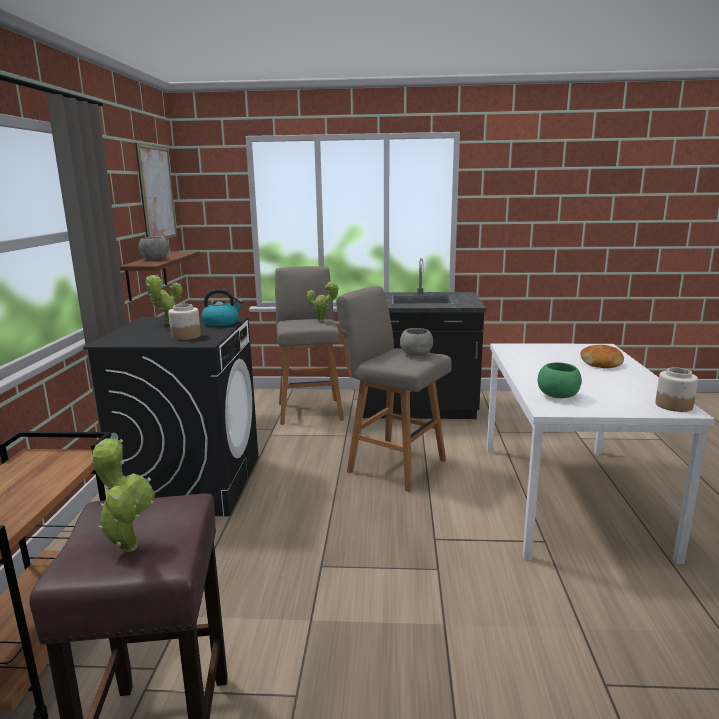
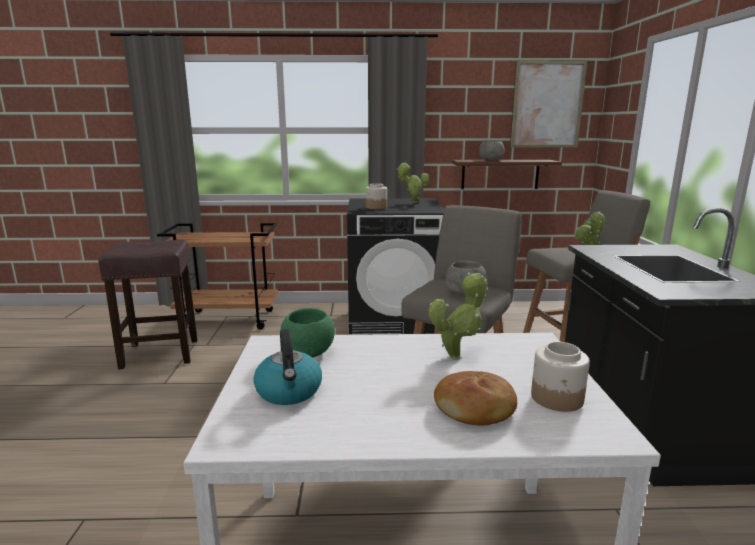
camera: 85 degrees right, 0 degrees up
(128, 545) = (137, 247): potted plant -> potted plant (457, 355)
(221, 323) = (420, 210): kettle -> kettle (289, 391)
(674, 405) = (248, 435): jar -> jar (557, 398)

